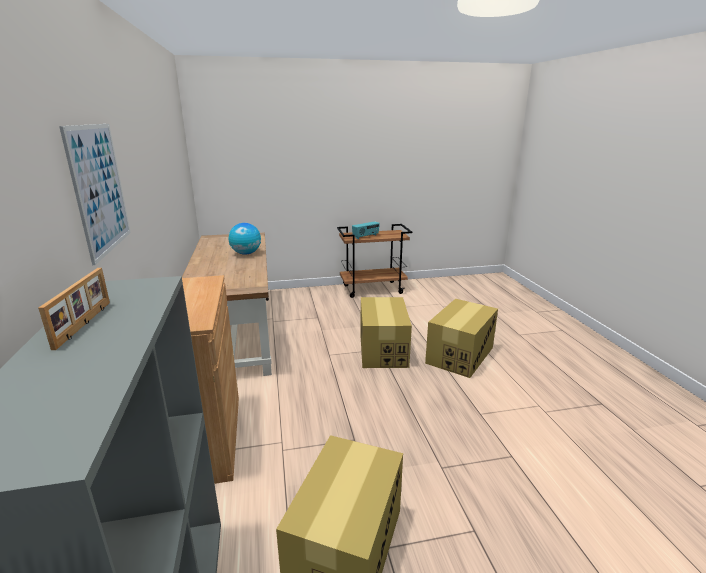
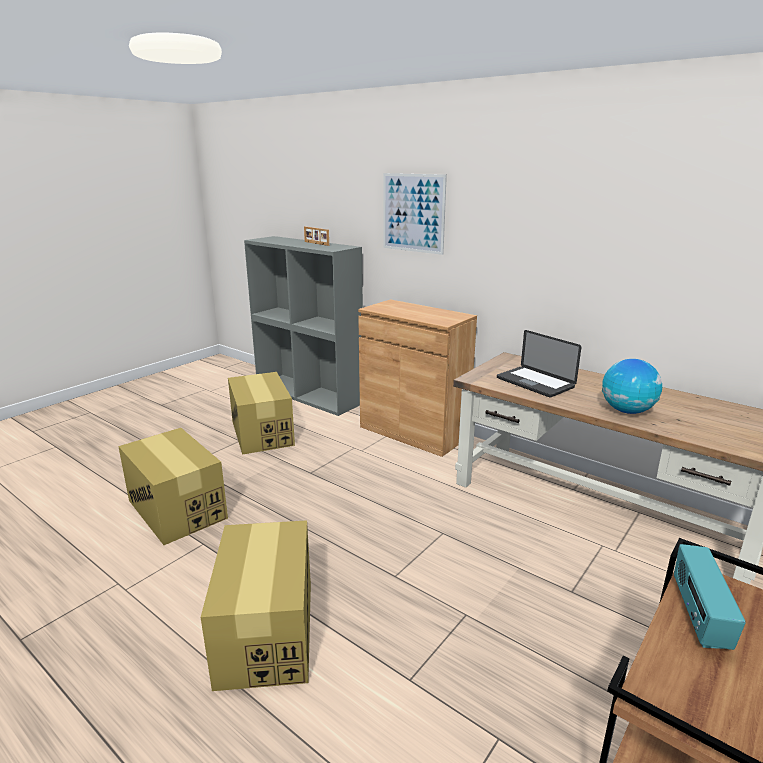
camera: 140 degrees right, 0 degrees up
(235, 274) = (535, 383): none -> laptop
(383, 350) = (389, 577): cardboard box -> cardboard box (177, 509)

